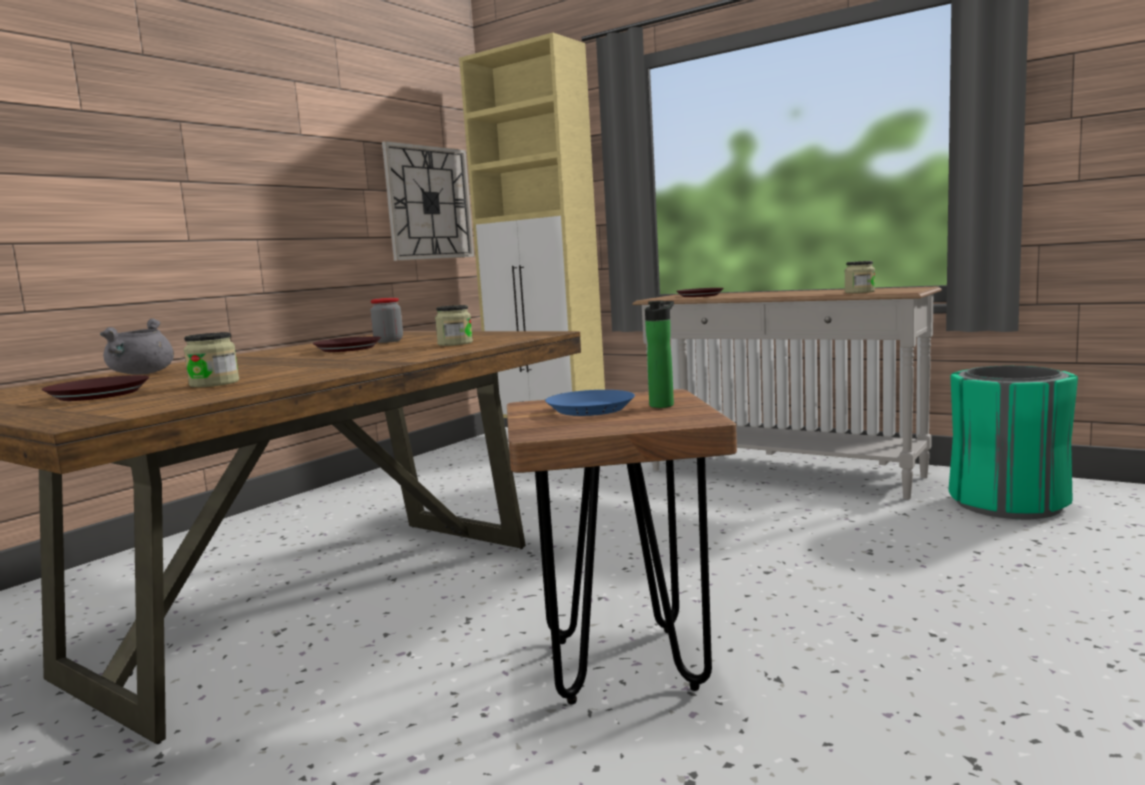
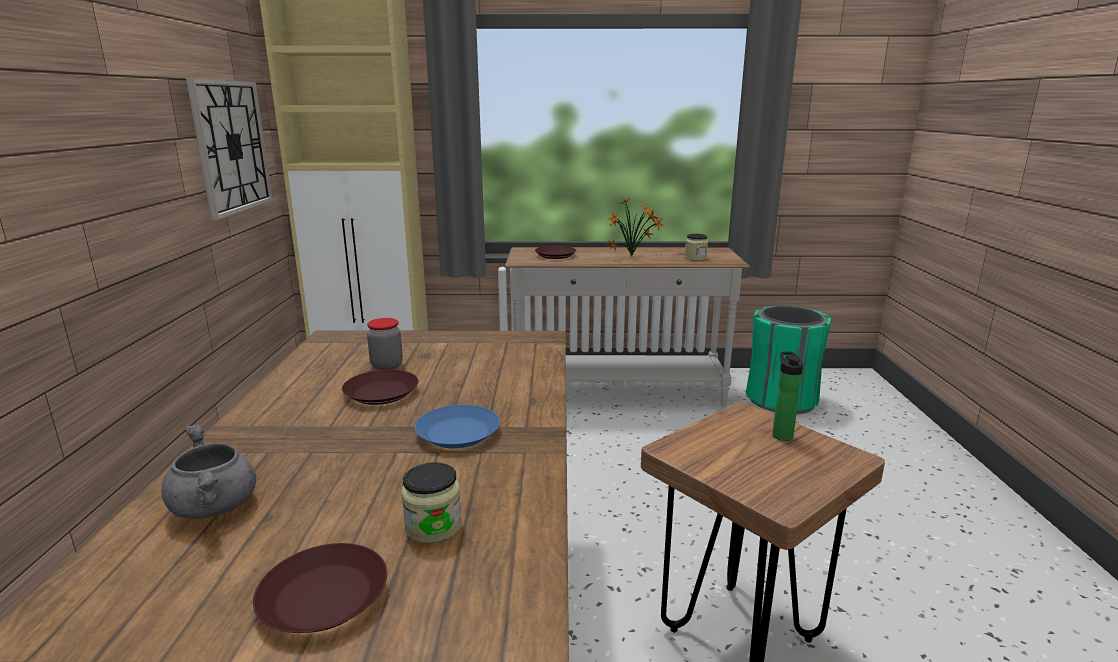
camera: 35 degrees left, 10 degrees up
(455, 343) = (496, 371): jar -> none
(591, 409) = (740, 451): blue plate -> blue plate (458, 432)
(786, 293) = (633, 256): none -> potted plant

